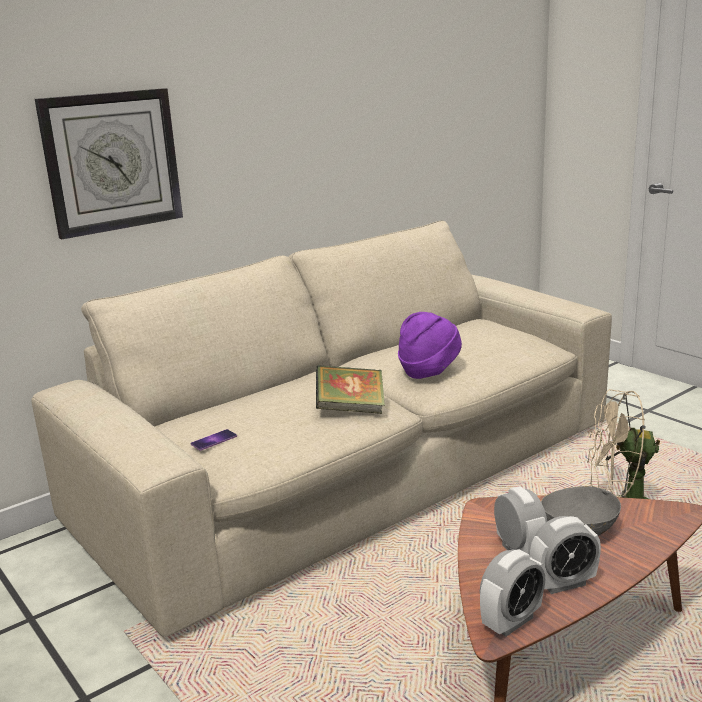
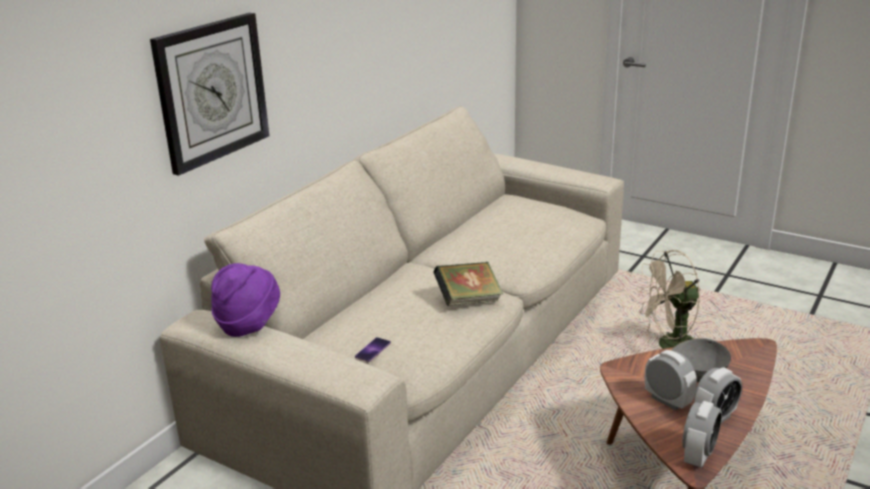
camera: 20 degrees left, 5 degrees up
(429, 371) = (508, 254): purple hat -> purple hat (248, 324)

